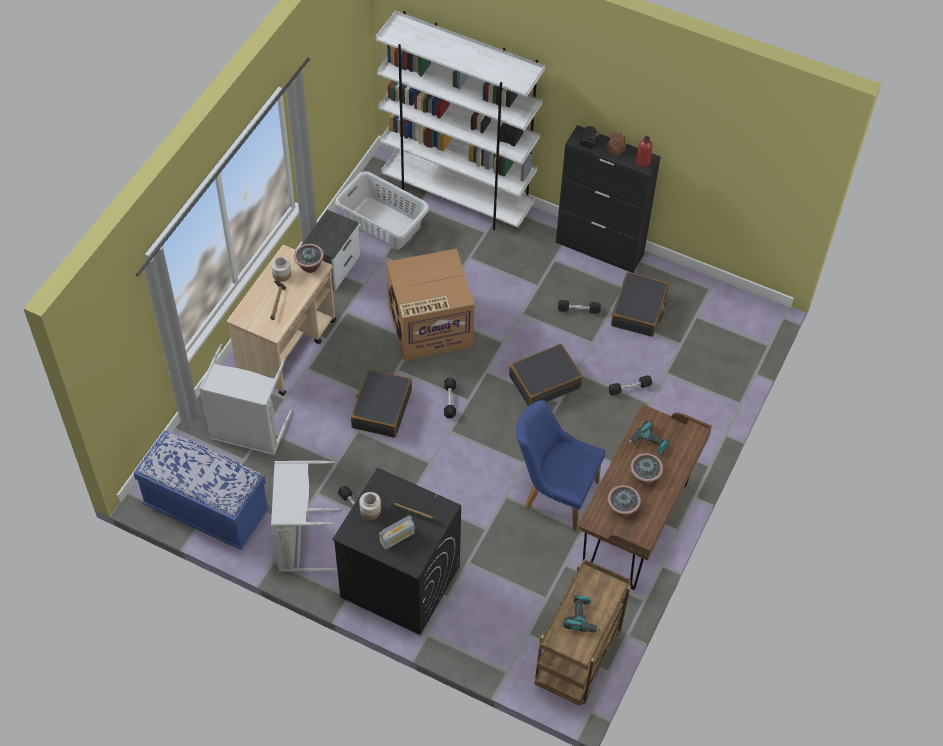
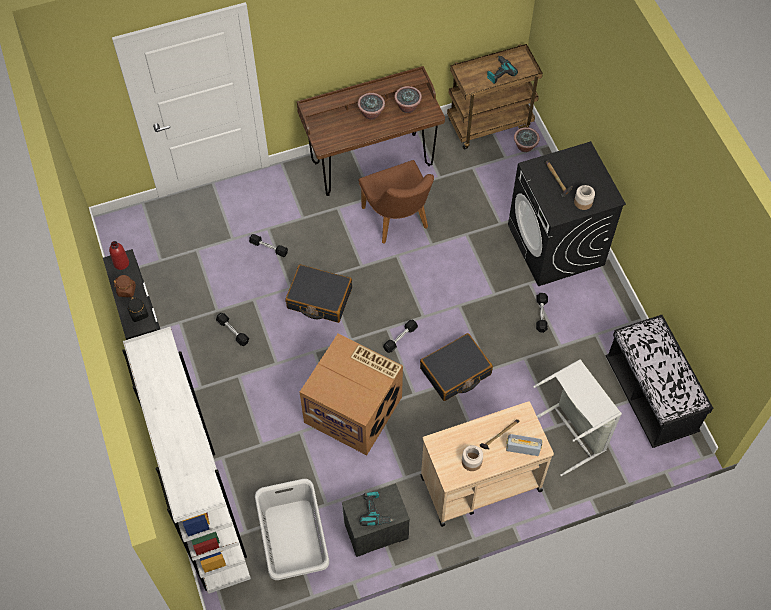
camera: 135 degrees left, 5 degrees up
(207, 509) = (650, 396): blue bench -> black bench
(300, 540) = (600, 322): grey laundry basket -> none
(309, 266) = (442, 450): potted plant -> potted plant (525, 147)
(397, 537) = (581, 173): radio -> radio (522, 448)
(554, 493) = (398, 222): blue chair -> brown chair
(639, 310) = (193, 296): black suitcase -> none
(648, 443) = (343, 130): power drill -> power drill (375, 511)

